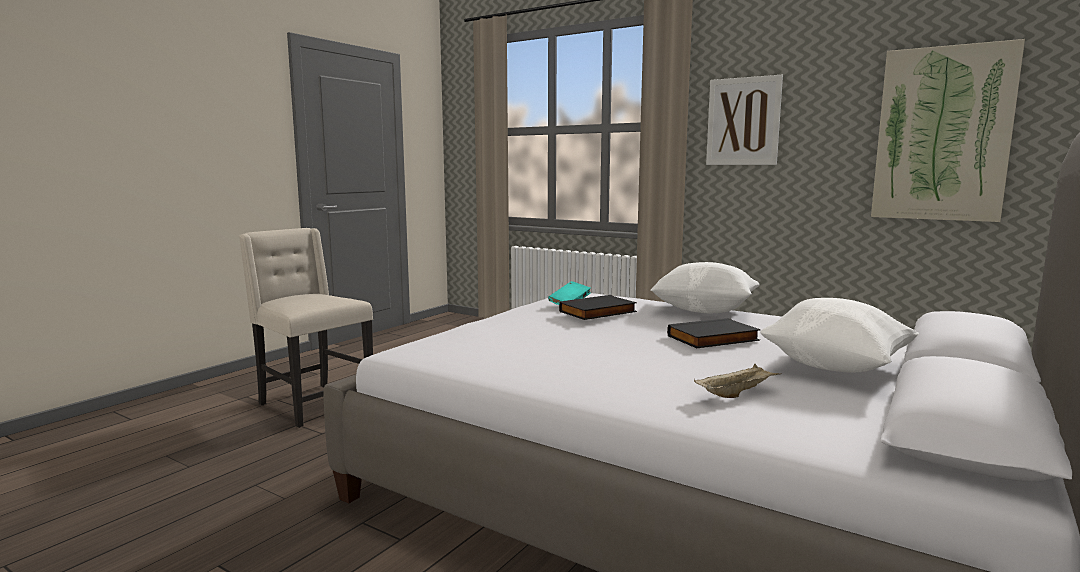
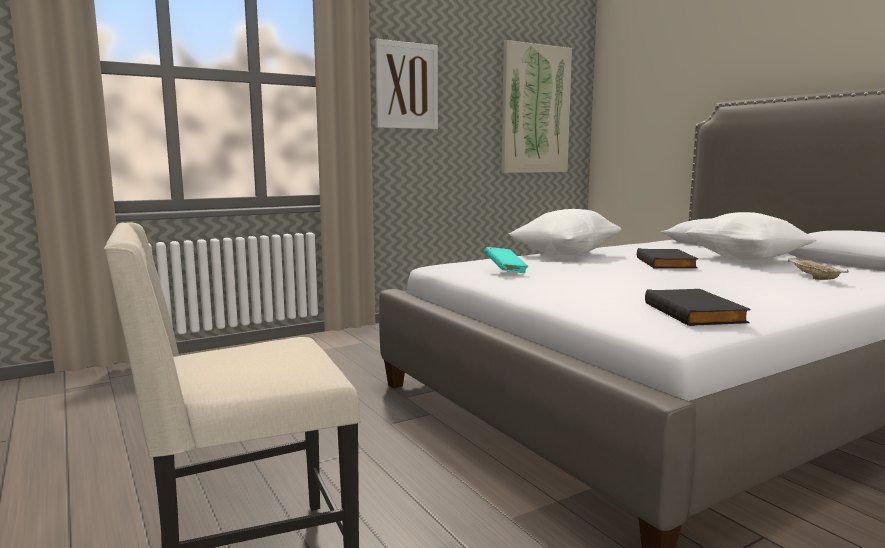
camera: 65 degrees left, 0 degrees up
(598, 312) = (559, 268): black book -> black book (696, 313)

